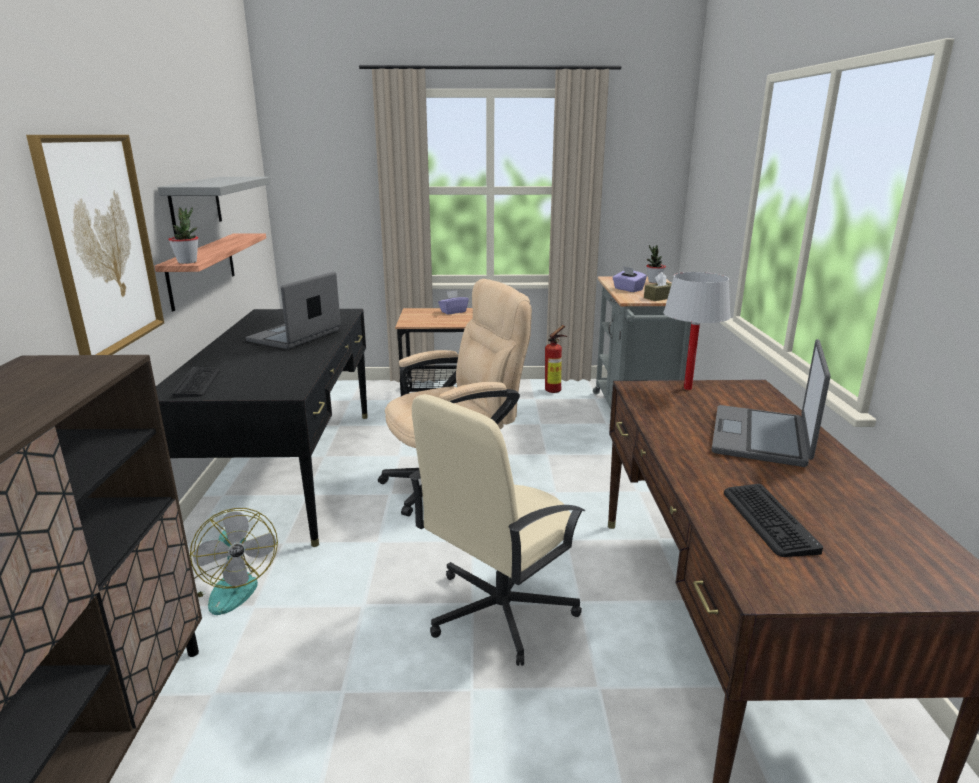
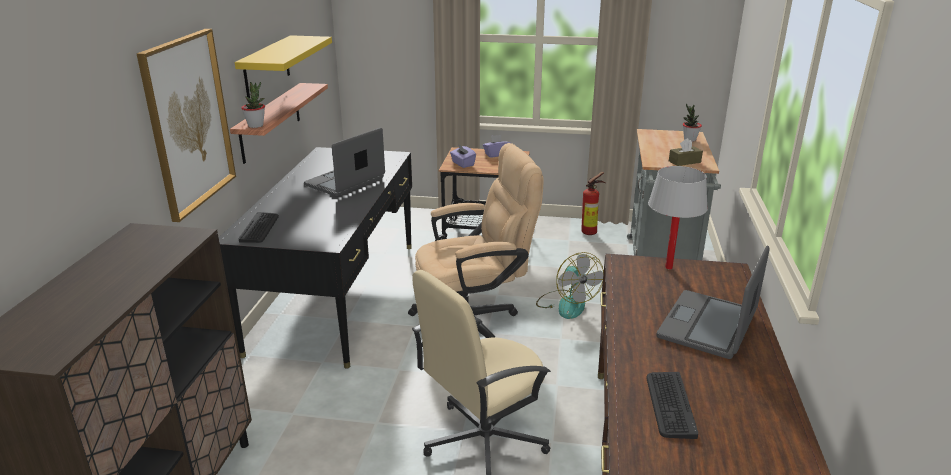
camera: 10 degrees right, 5 degrees up
(195, 205) = (266, 67): grey shelf -> yellow shelf
(230, 586) = (276, 395): fan -> fan (567, 304)
(628, 289) = (658, 149): purple tissue box -> purple tissue box (462, 164)

